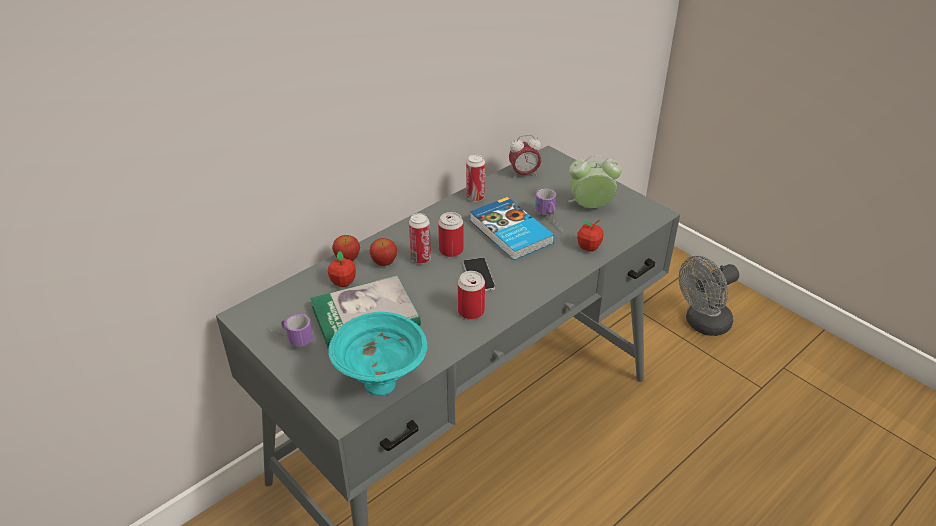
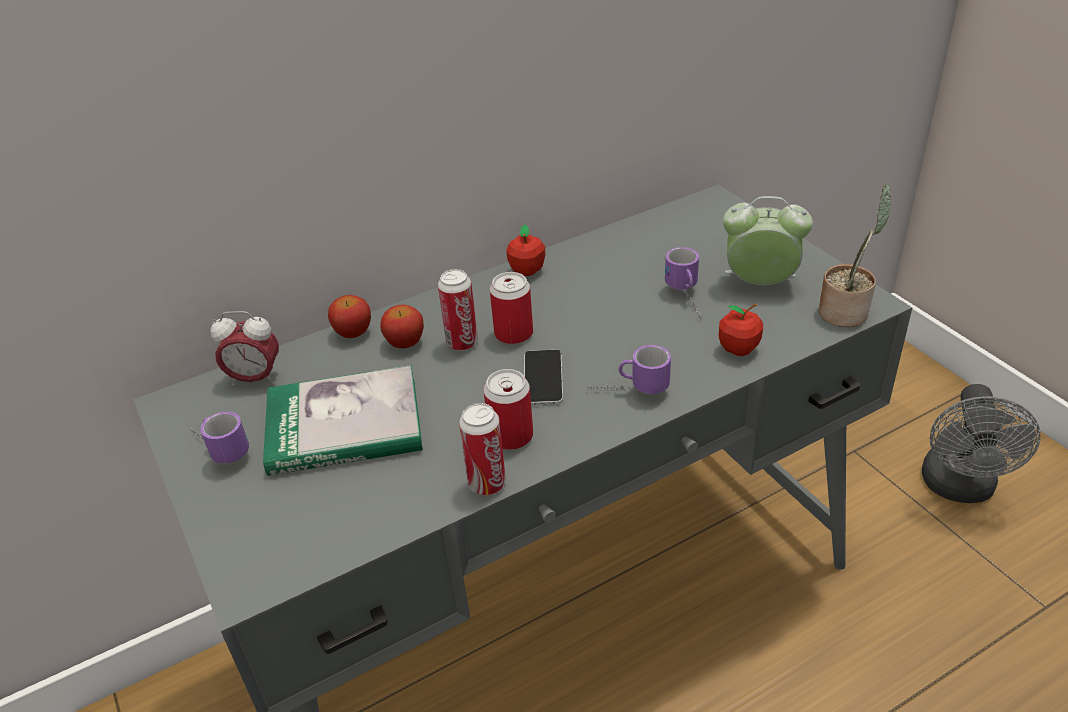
camera: 15 degrees right, 0 degrees up
(343, 282) = (333, 368): apple -> apple (527, 271)
(383, 384) = (327, 543): turquoise bowl -> none
(475, 197) = (579, 255): can -> can (487, 484)
(510, 233) = (615, 314): book -> none
(524, 174) = (666, 225): alarm clock -> alarm clock (255, 378)
(532, 278) = (628, 391): none -> mug
(644, 220) = (846, 311): none -> potted plant
(702, 324) = (959, 488): grey fan -> grey fan turned 60 degrees counterclockwise

